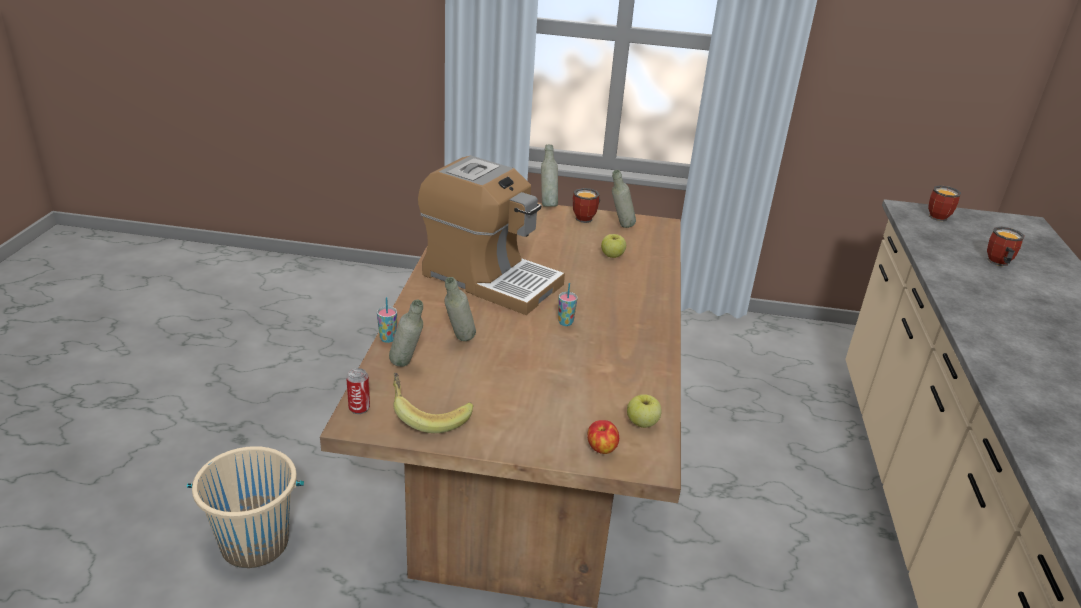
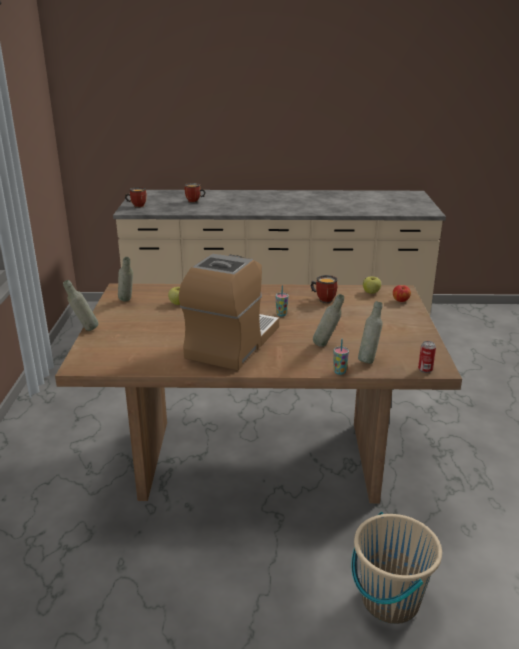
camera: 95 degrees left, 5 degrees down
(429, 415) = (412, 346): banana -> none
(587, 218) = (112, 314): mug -> mug (323, 299)

